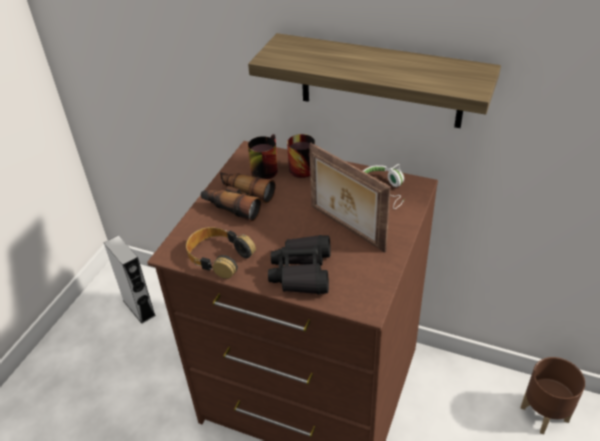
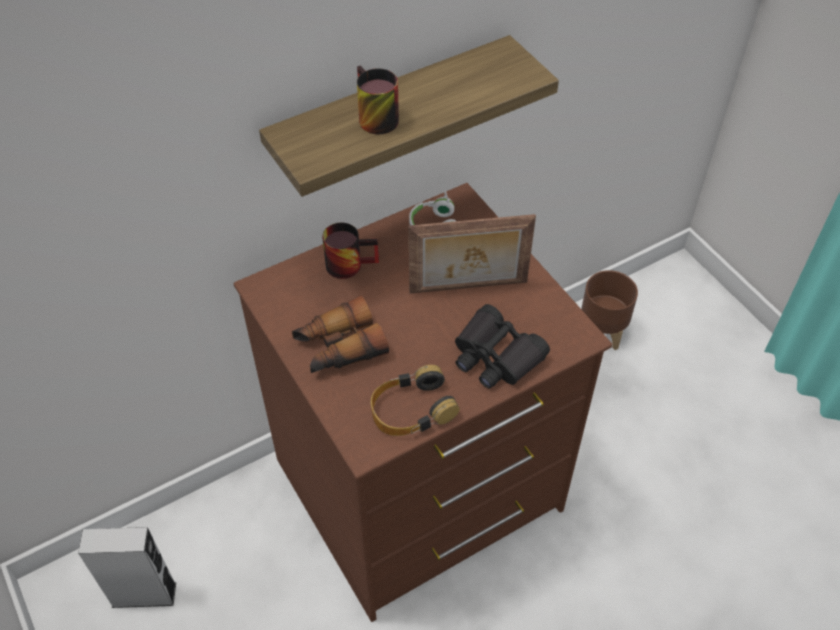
camera: 55 degrees left, 10 degrees up
(264, 168) = (306, 293): mug -> mug (372, 117)

